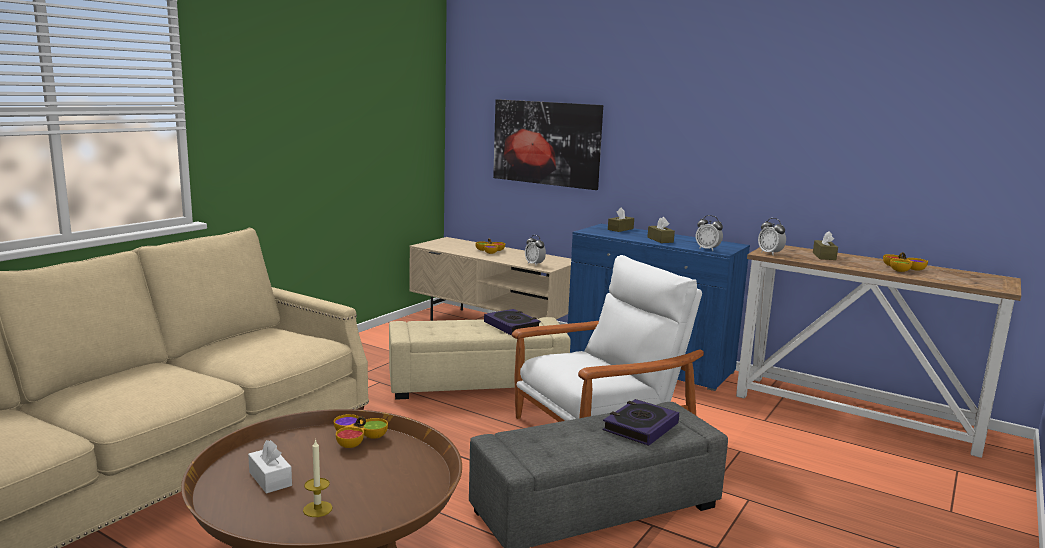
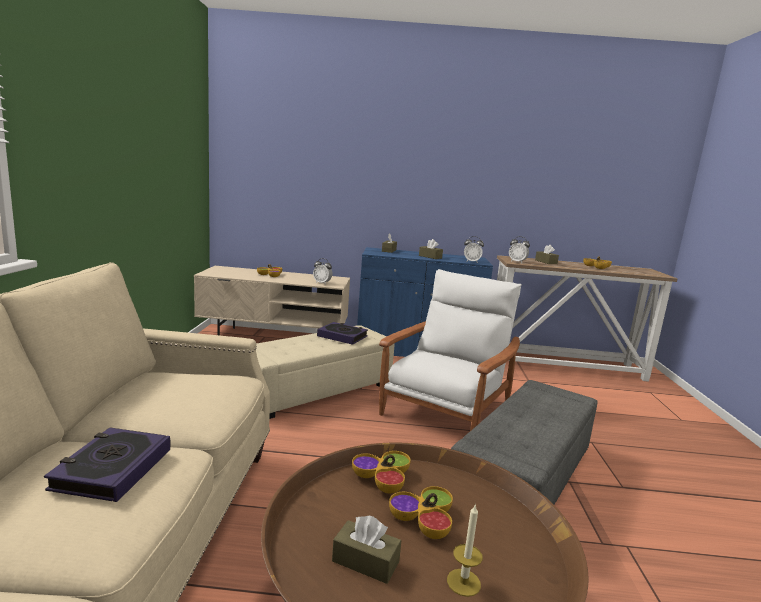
camera: 30 degrees left, 0 degrees up
(270, 479) = (365, 561): white tissue box -> brown tissue box
(348, 470) = (424, 519): none -> bowl
(546, 143) = (314, 182): picture -> none
(640, 427) = (546, 405): book -> book (112, 469)

